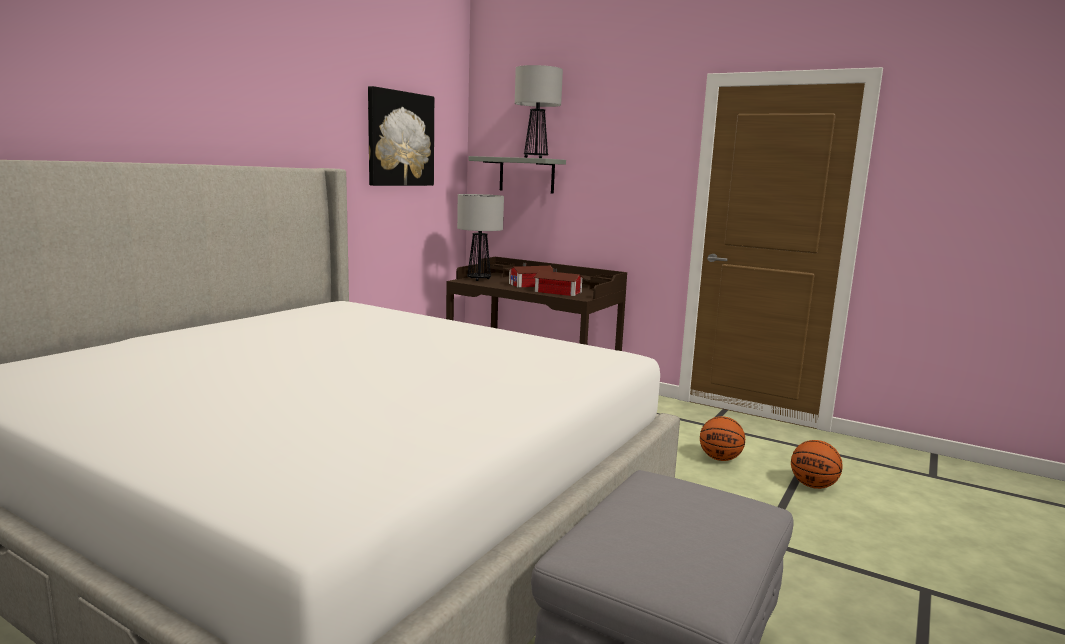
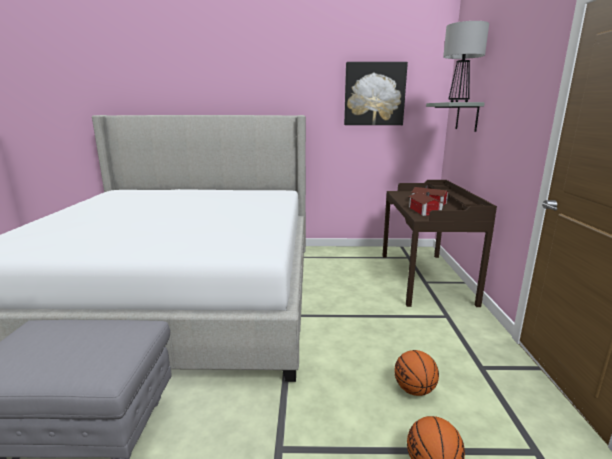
camera: 60 degrees right, 5 degrees up
(479, 279) = (410, 193): table lamp -> none

